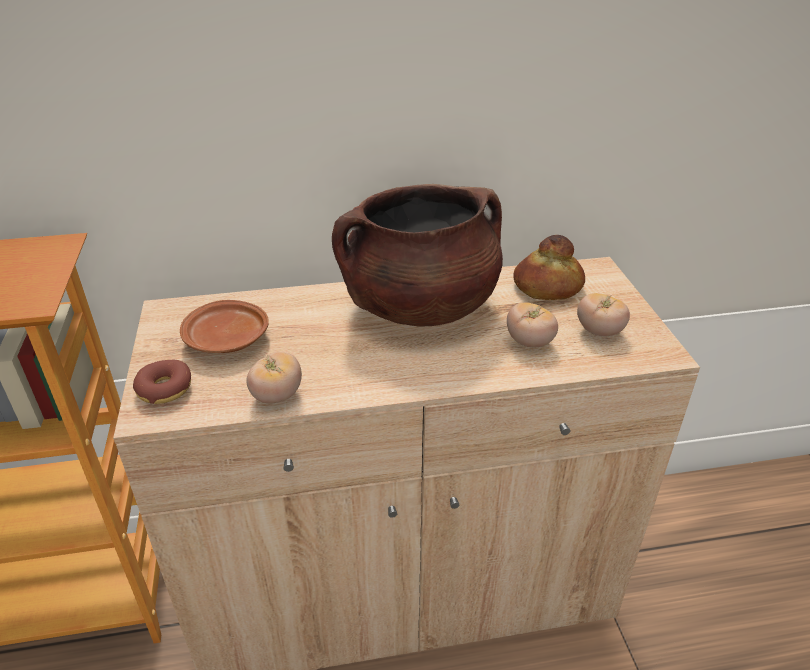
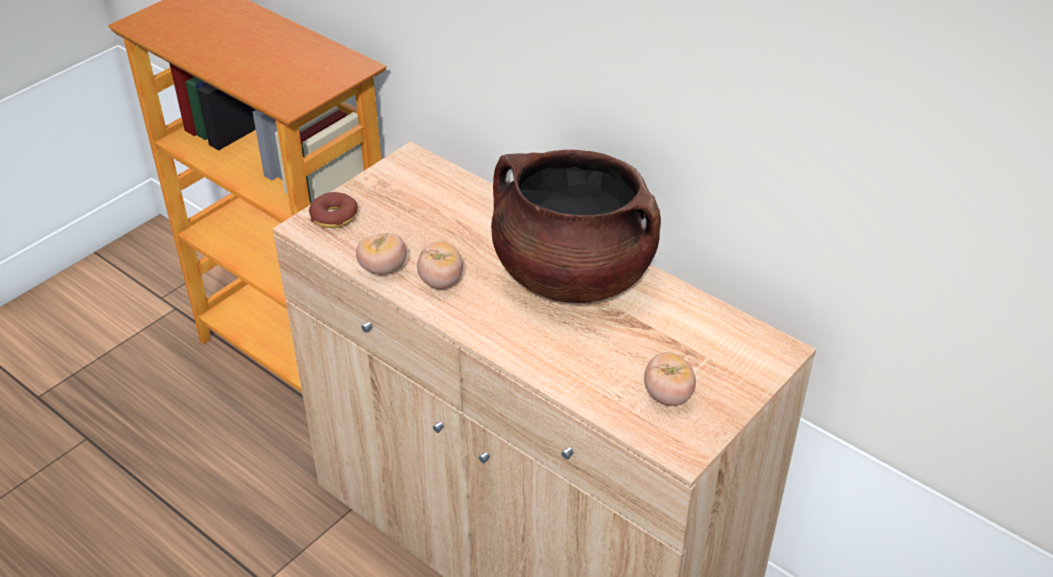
camera: 50 degrees right, 5 degrees up
(227, 340) = (413, 208): brown plate -> none
(529, 342) = (599, 360): tomato -> tomato (441, 281)
(547, 286) = (701, 332): bread -> none

